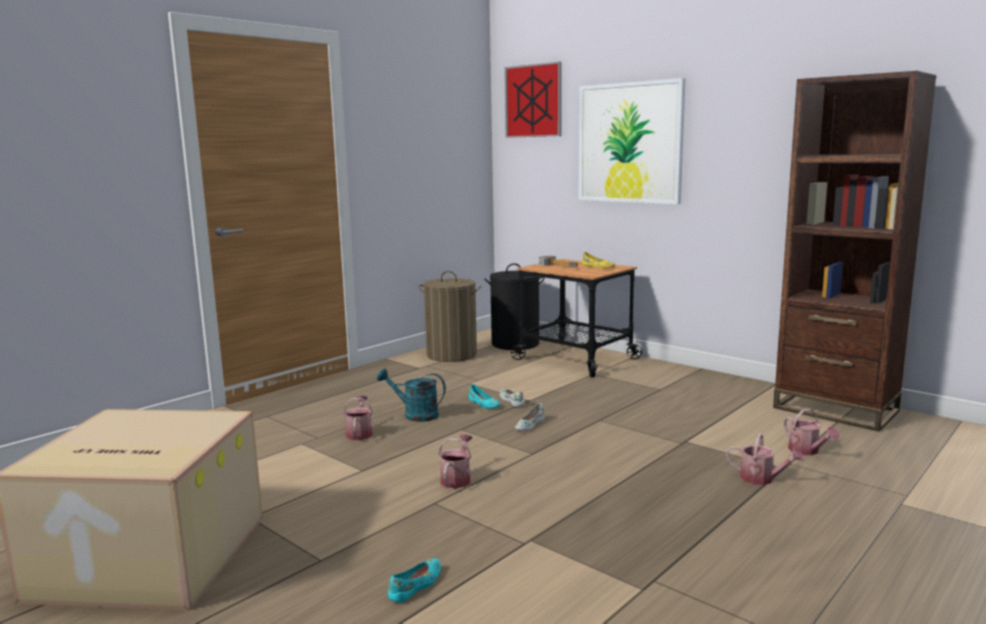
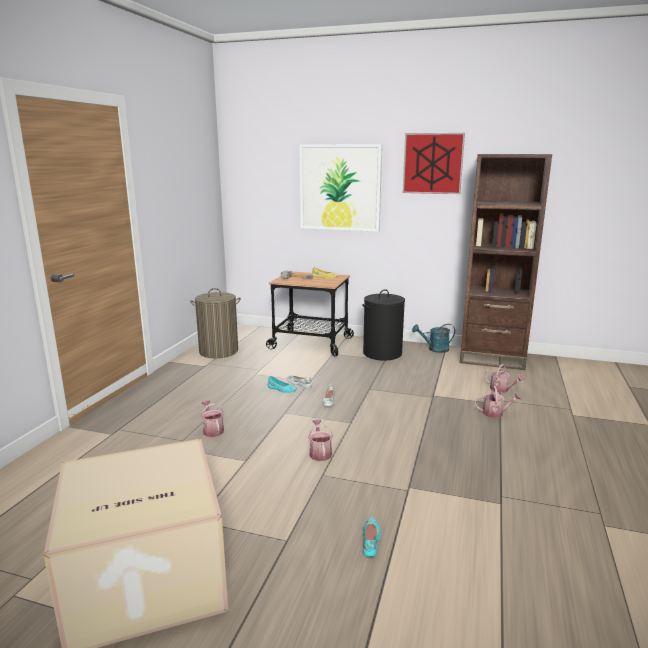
camera: 25 degrees left, 5 degrees up
(415, 415) = (240, 407): turquoise watering can -> turquoise watering can (434, 349)
(515, 343) = (257, 336): black laundry basket -> black laundry basket (382, 353)
(533, 101) = (258, 153): picture -> picture (433, 163)

